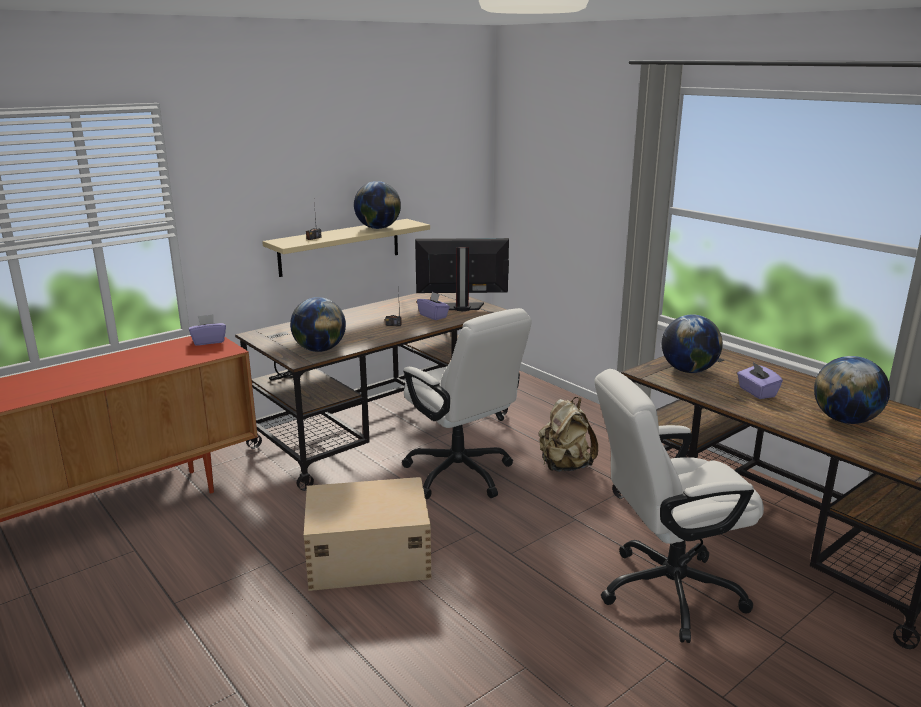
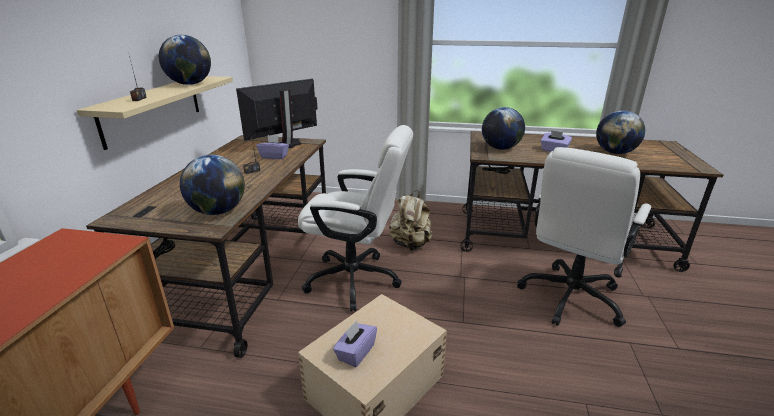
camera: 40 degrees left, 5 degrees up
(208, 341) = (73, 242): purple tissue box -> purple tissue box (355, 353)

